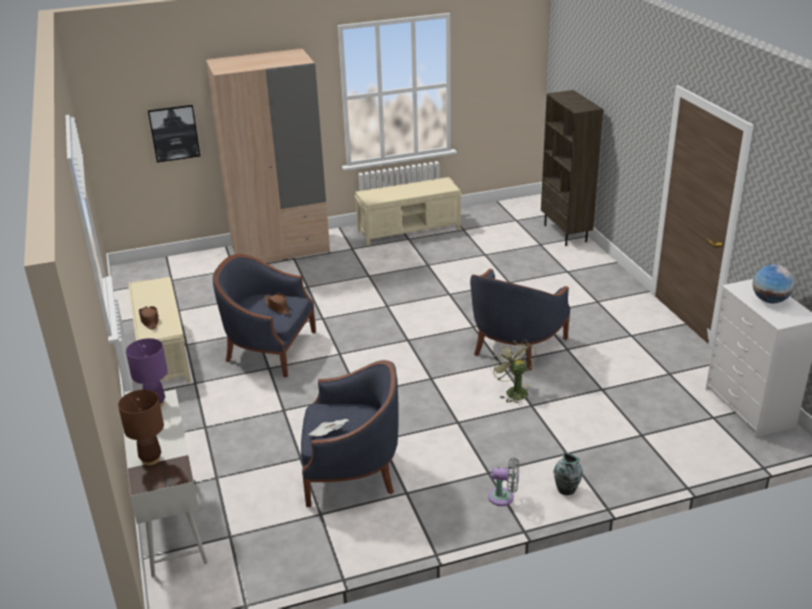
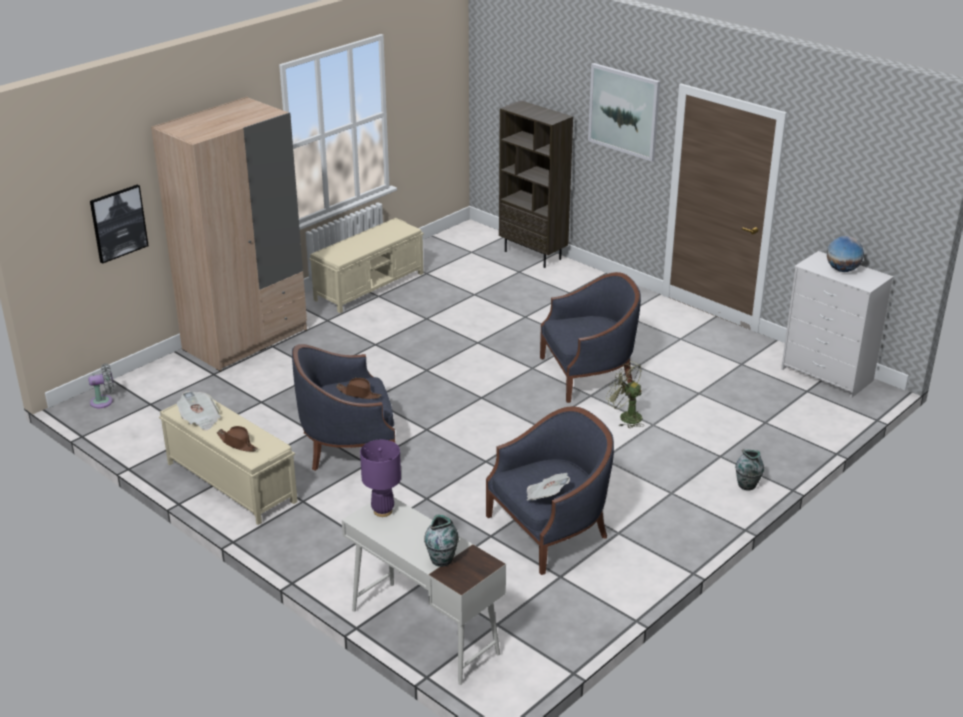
camera: 30 degrees left, 0 degrees up
(146, 296) = (200, 420): none -> newspaper
(151, 459) = (442, 559): brown table lamp -> vase
(504, 497) = (703, 508): grey fan -> grey fan (104, 401)
(515, 345) = (588, 375): blue armchair -> blue armchair turned 105 degrees counterclockwise
(637, 108) = (624, 111): none -> picture

